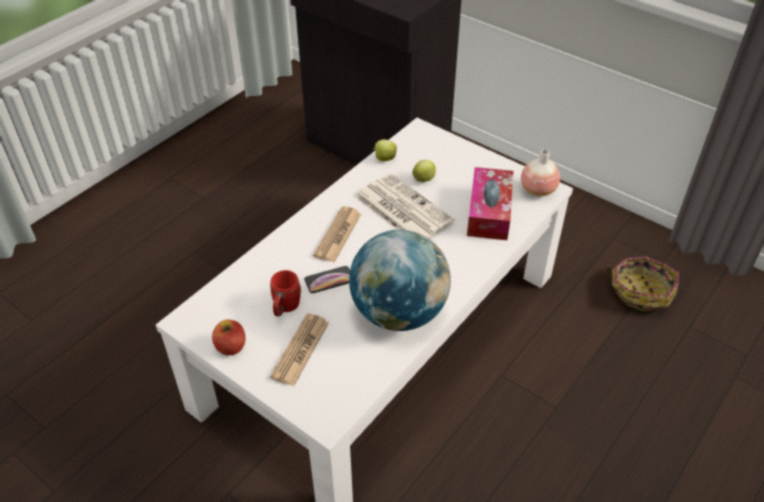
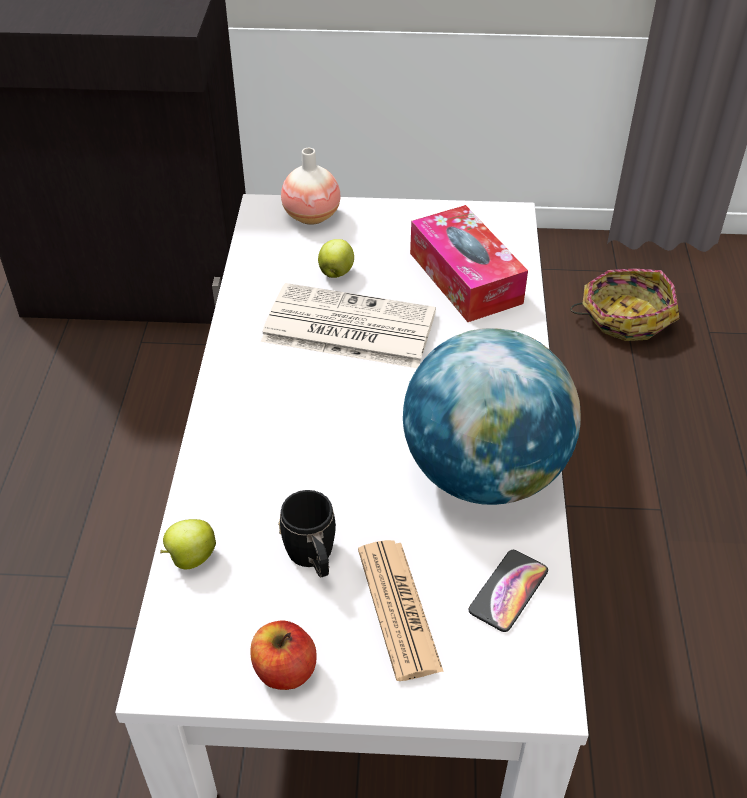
camera: 35 degrees left, 0 degrees up
(285, 308) = (313, 558): red mug -> black mug
(329, 280) = (340, 480): phone -> phone (508, 591)
(338, 235) = (288, 407): newspaper -> none
(384, 158) = (252, 268): apple -> apple (190, 558)
(538, 190) = (496, 223): vase -> vase (311, 216)

